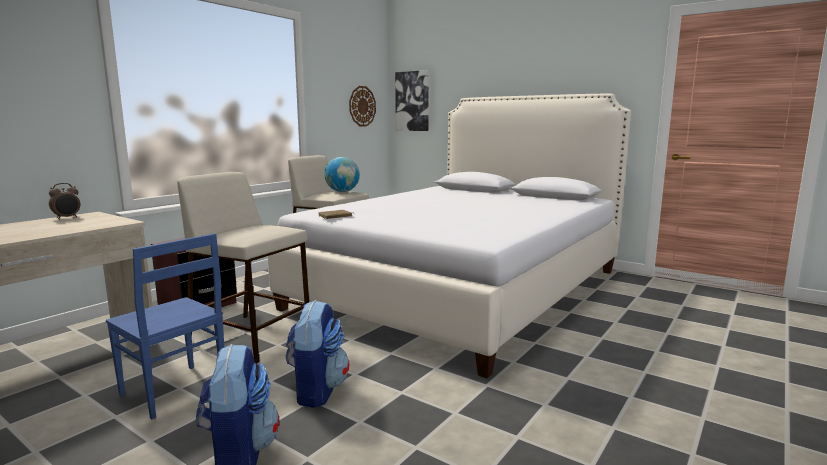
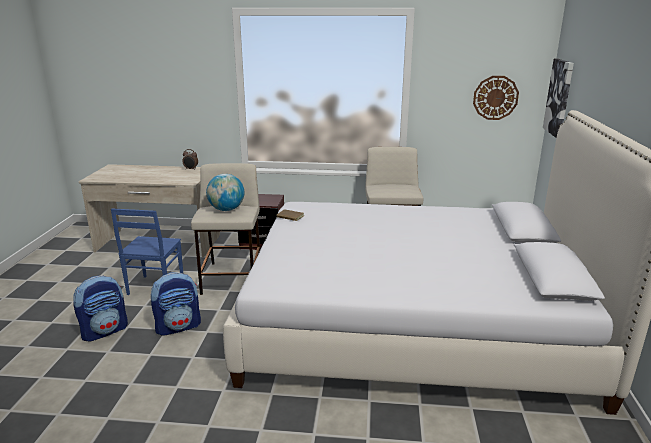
camera: 60 degrees right, 10 degrees up
(342, 191) = (401, 188): globe -> globe (226, 209)

